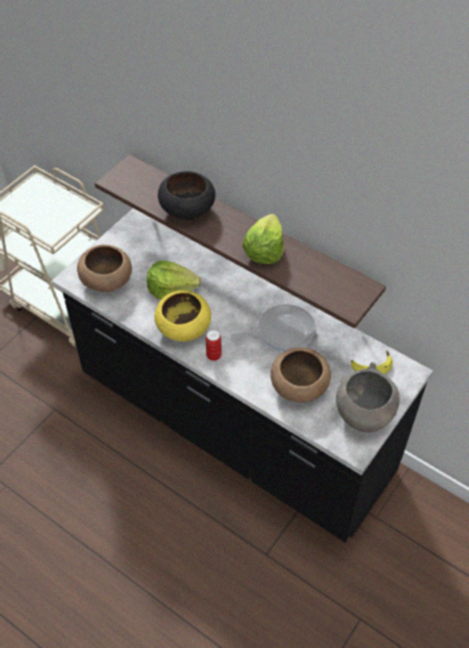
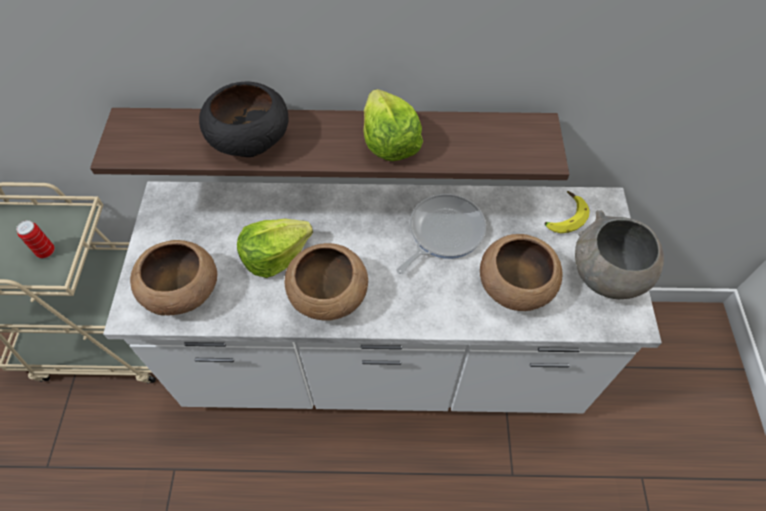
camera: 35 degrees left, 5 degrees up
(183, 328) = (328, 296): yellow bowl -> brown bowl
(214, 355) = (392, 308): can -> can (46, 251)
(234, 427) = (383, 362): black counter -> white counter

